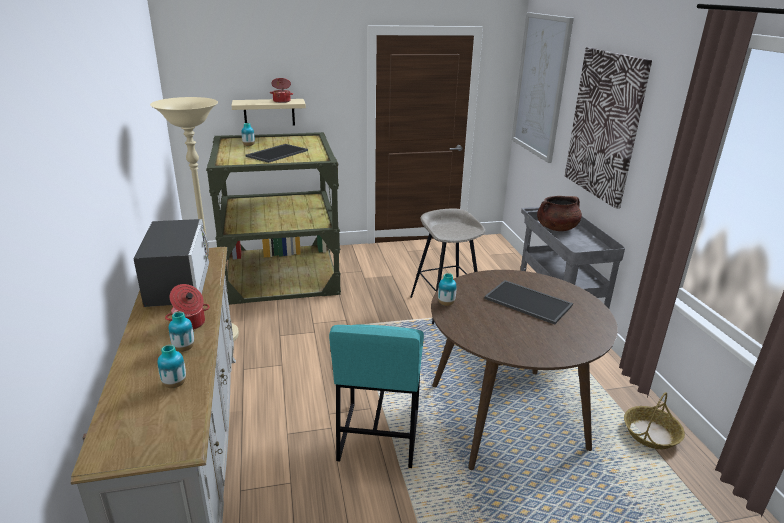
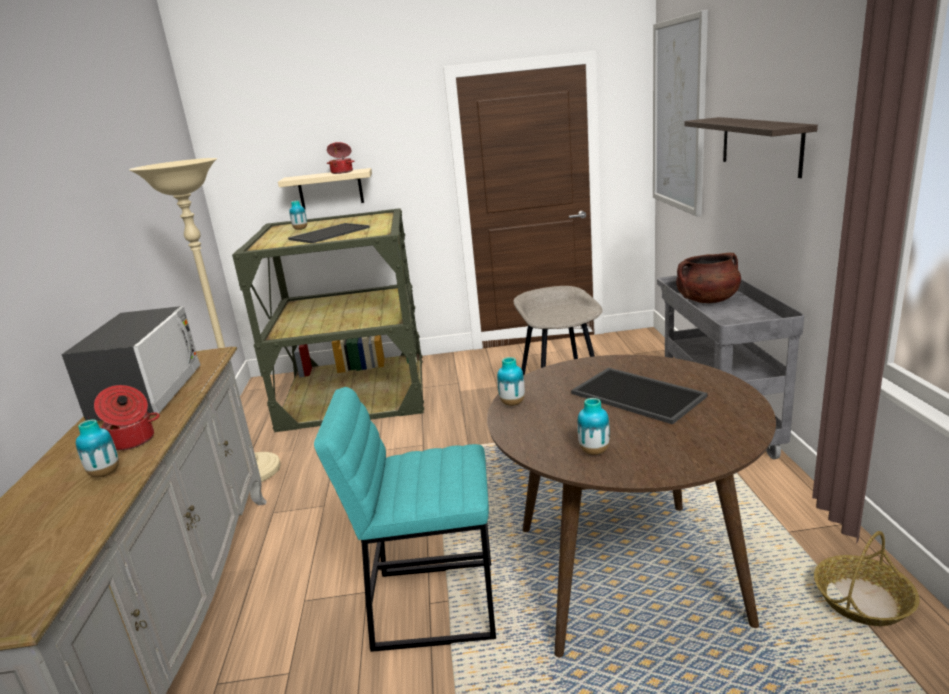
camera: 10 degrees right, 5 degrees down
(175, 384) = (62, 522): vase -> vase (594, 451)
(379, 436) = (431, 604): turquoise chair -> turquoise chair turned 75 degrees clockwise
(604, 125) = (760, 144): picture -> shelf

